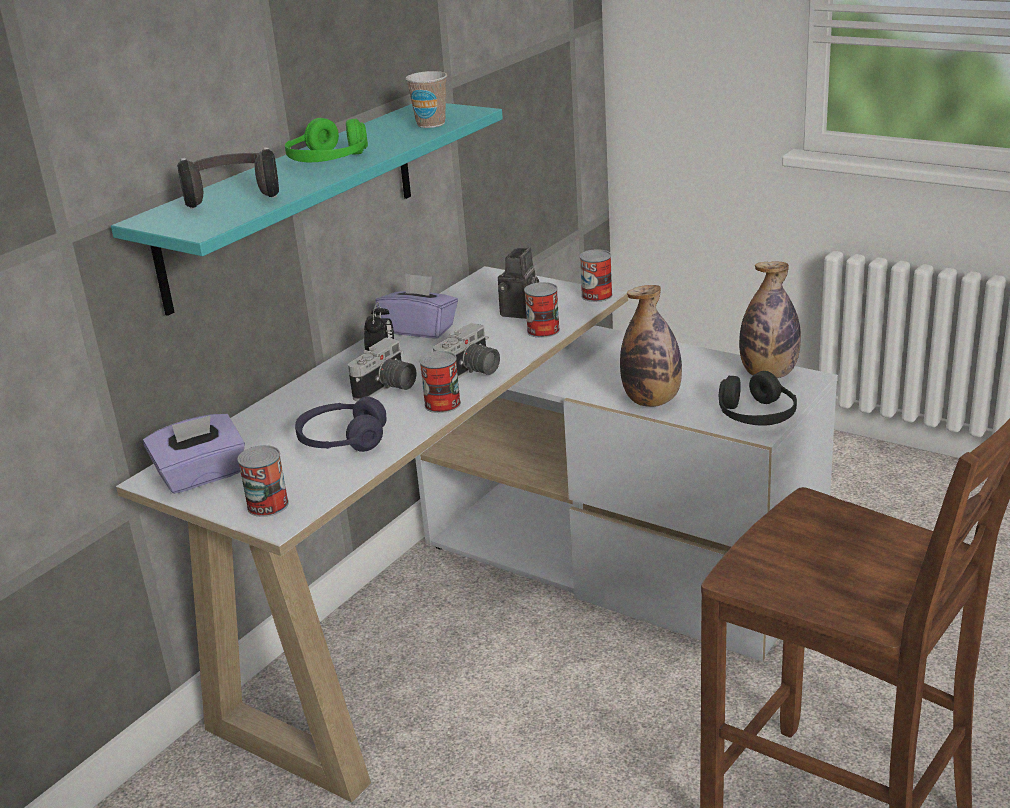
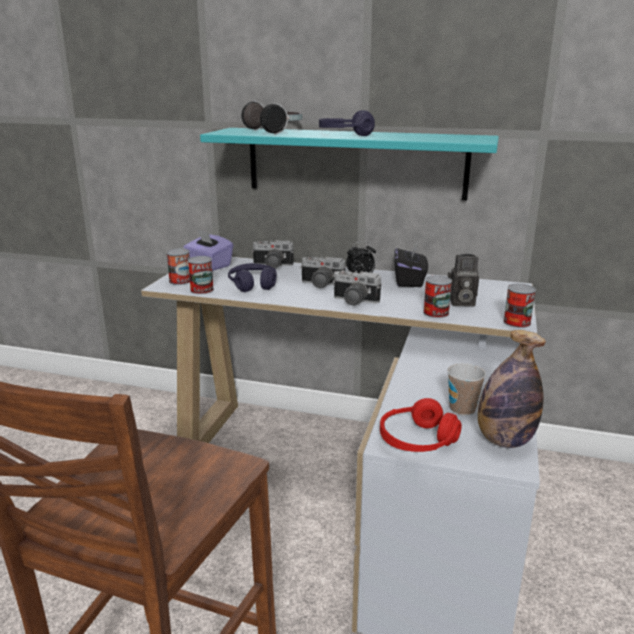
camera: 70 degrees right, 5 degrees down
(264, 420) = (272, 266): none -> camera
(329, 160) = (346, 134): green headphones -> purple headphones
(420, 329) = (409, 281): purple tissue box -> black tissue box
(431, 124) = (439, 138): cup -> cup (462, 409)
(442, 404) = (306, 300): can -> can (202, 290)
(652, 401) = (413, 389): bottle -> none
(756, 415) = (417, 440): black headphones -> red headphones

